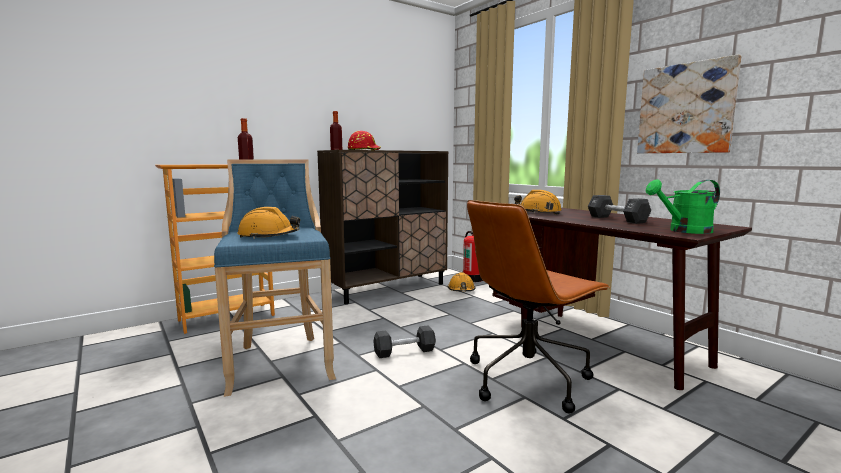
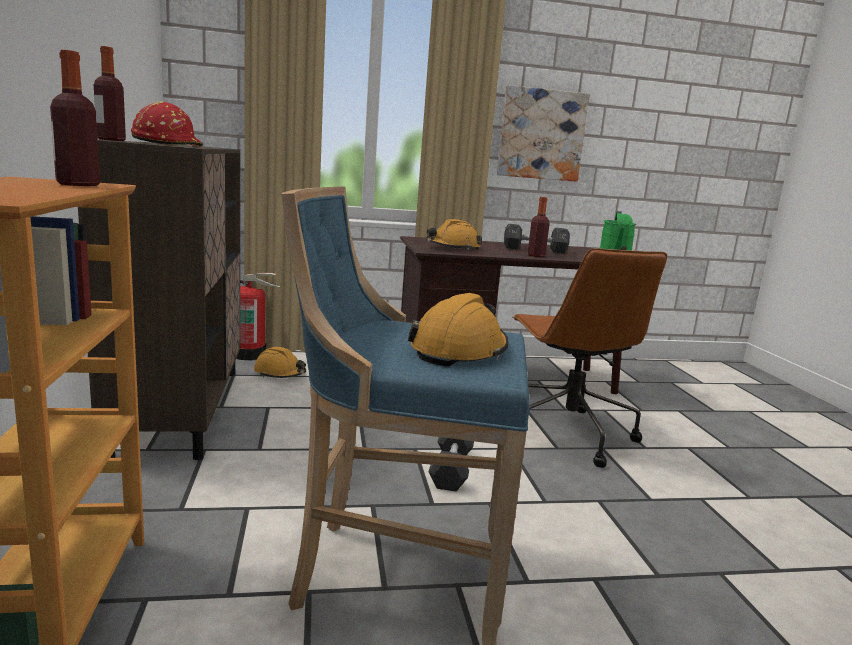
camera: 65 degrees left, 5 degrees up
(584, 221) = (536, 256): none -> bottle

